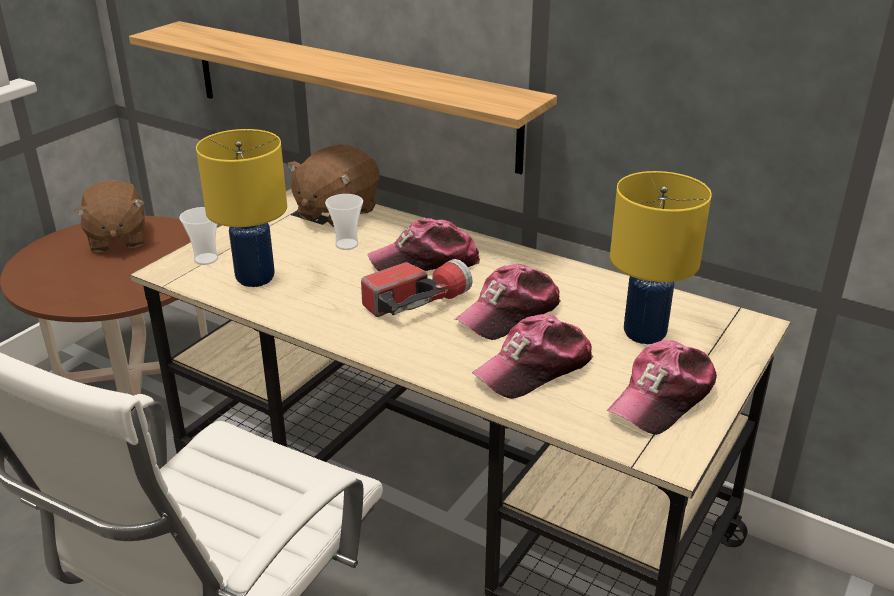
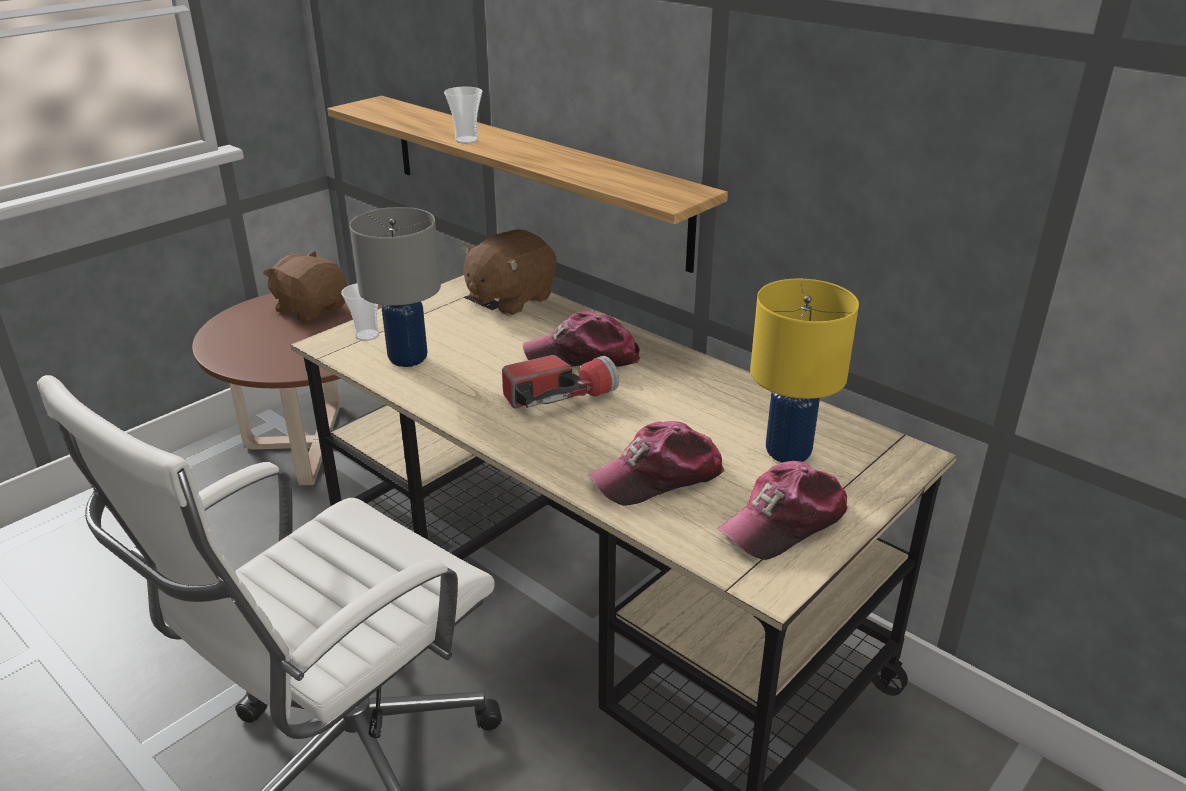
camera: 10 degrees right, 0 degrees up
(117, 239) = (311, 309): brown plush toy -> brown plush toy turned 135 degrees clockwise
(257, 279) = (410, 359): yellow table lamp -> grey table lamp
(347, 244) = (509, 332): cup -> cup (466, 140)
(509, 313) = (651, 417): cap -> none

